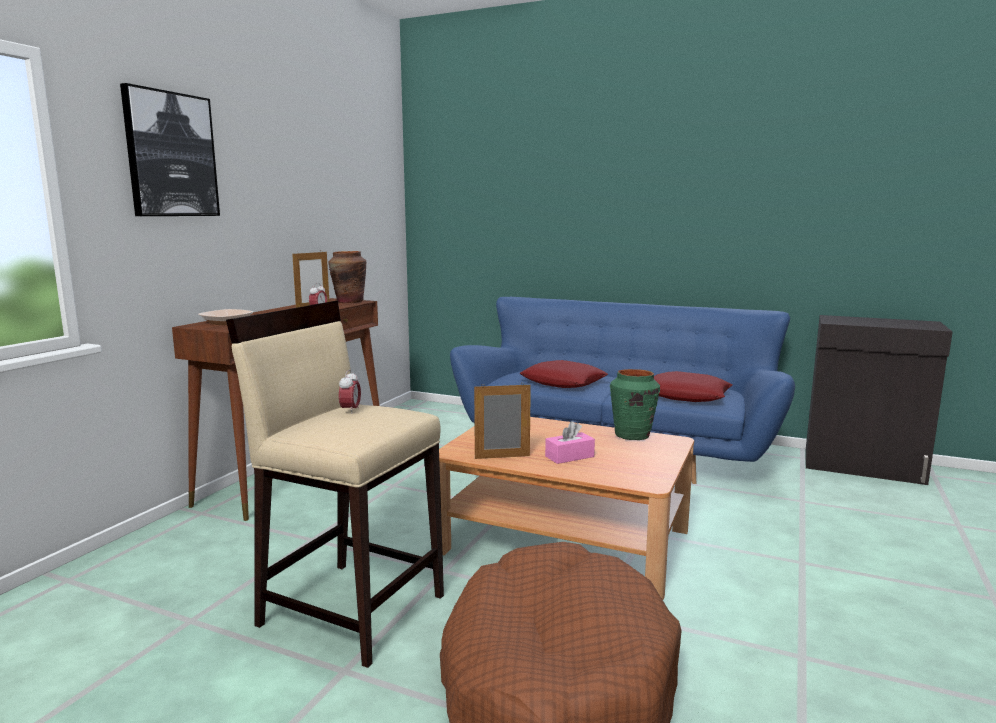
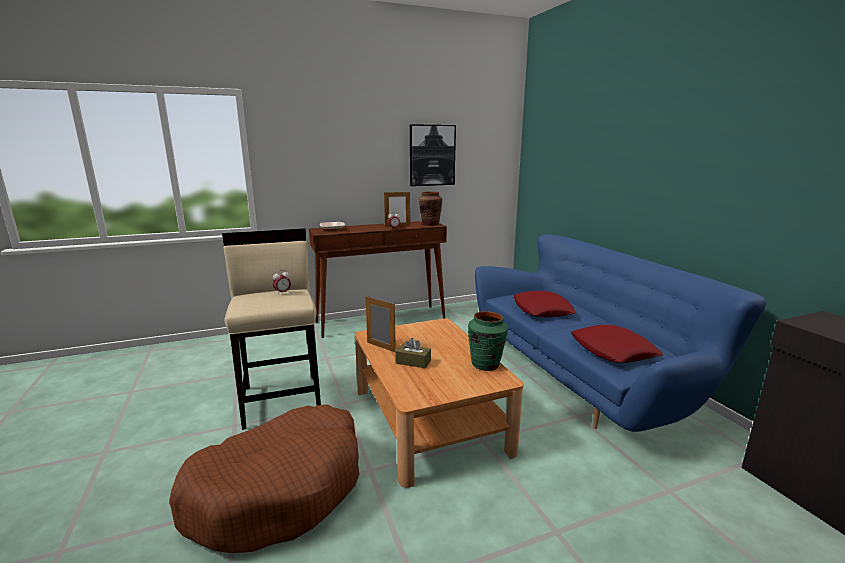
camera: 45 degrees right, 5 degrees up
(171, 155) = (315, 135): picture -> picture (432, 155)
(569, 456) = (413, 362): pink tissue box -> brown tissue box

